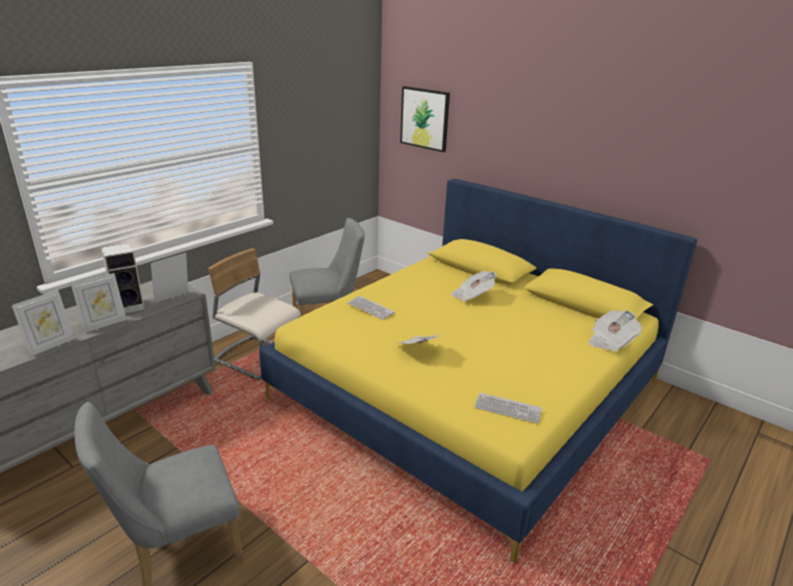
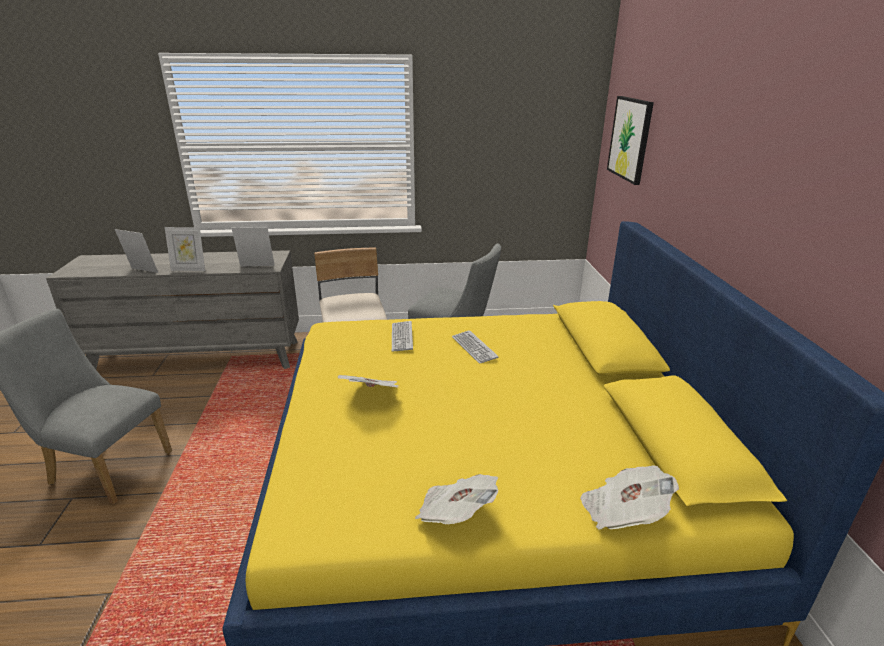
camera: 45 degrees right, 0 degrees up
(51, 345) = (142, 271): picture frame -> picture frame turned 150 degrees counterclockwise
(130, 306) = (224, 263): speaker -> none
(472, 296) = (532, 369): newspaper -> newspaper (455, 514)
(507, 409) = (334, 503): keyboard -> keyboard (474, 347)

